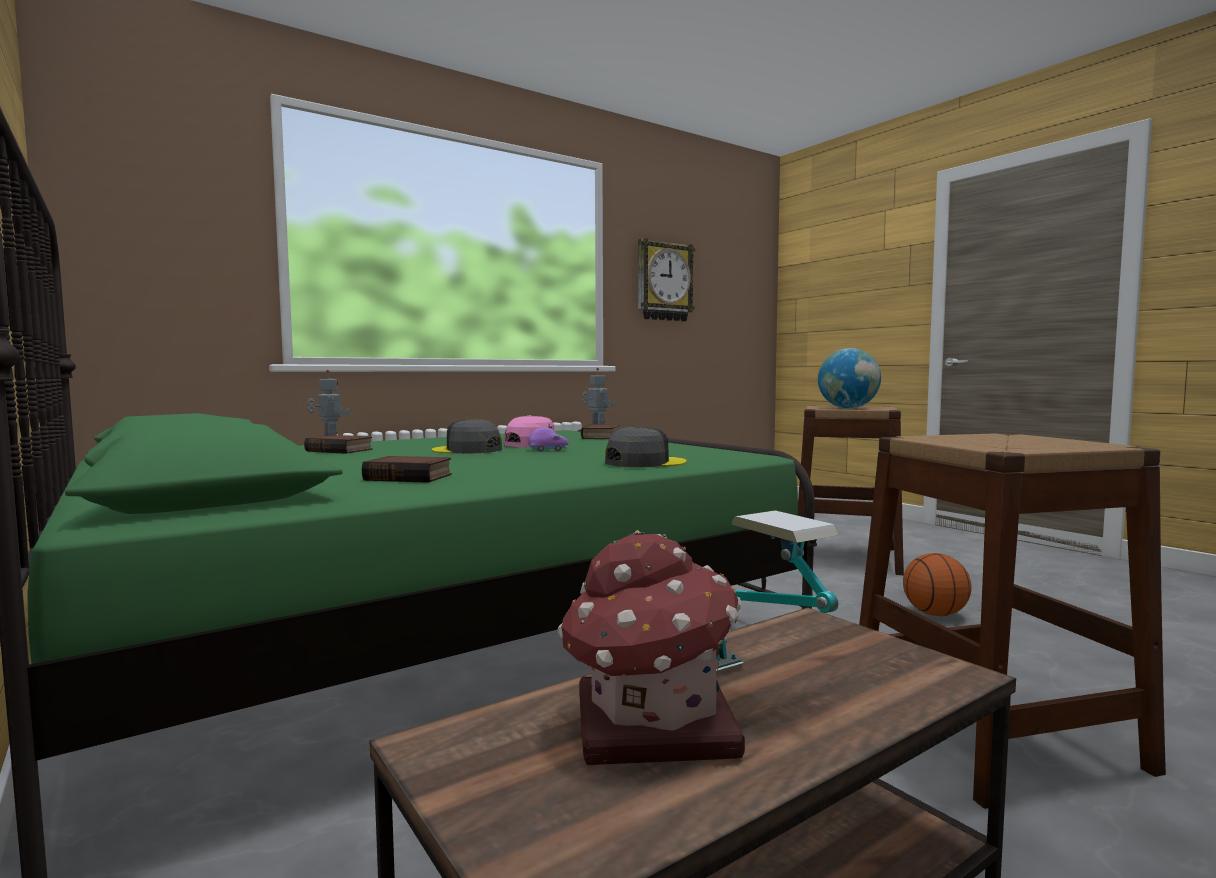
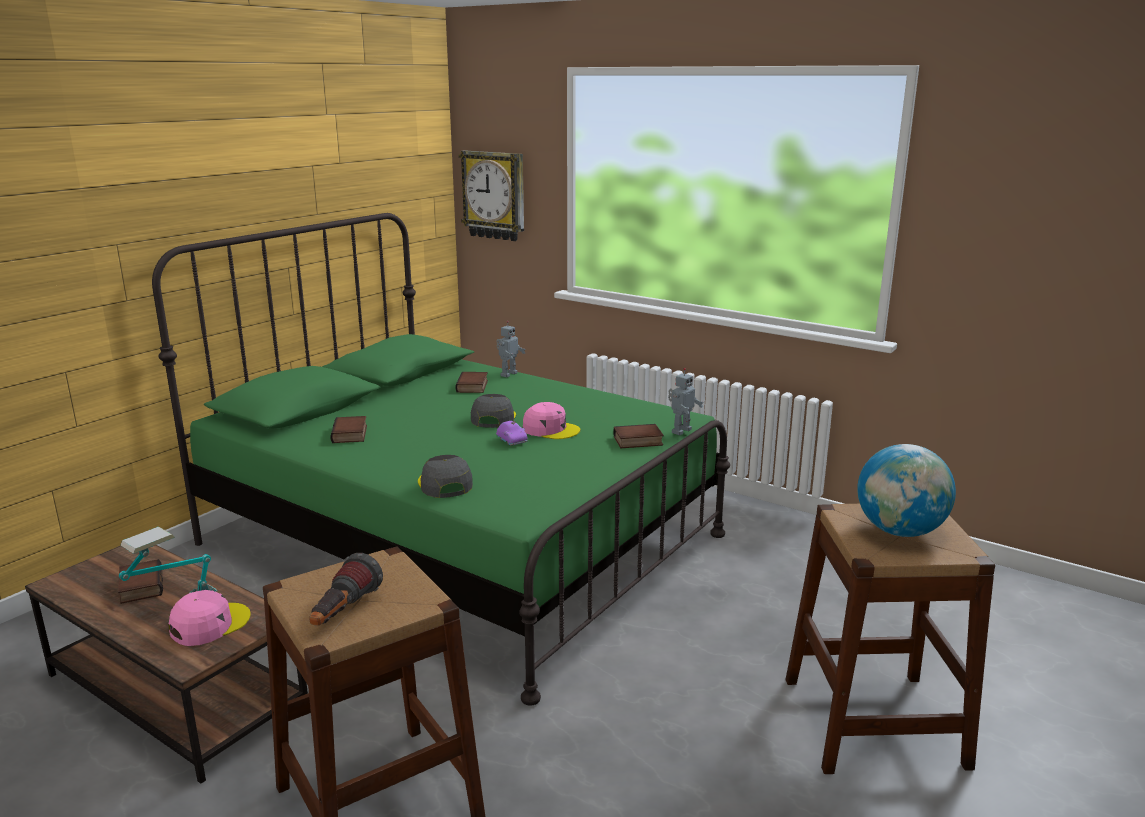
camera: 70 degrees right, 15 degrees up
(644, 463) = (444, 484): grey cap -> grey cap turned 150 degrees counterclockwise
(650, 727) = (139, 586): toy house -> book
(664, 281) = (1017, 234): wall clock -> wall clock (494, 195)
(828, 659) = (209, 624): none -> pink cap
(935, 614) = (670, 793): basketball -> none
(1048, 446) = (343, 613): none -> flashlight

